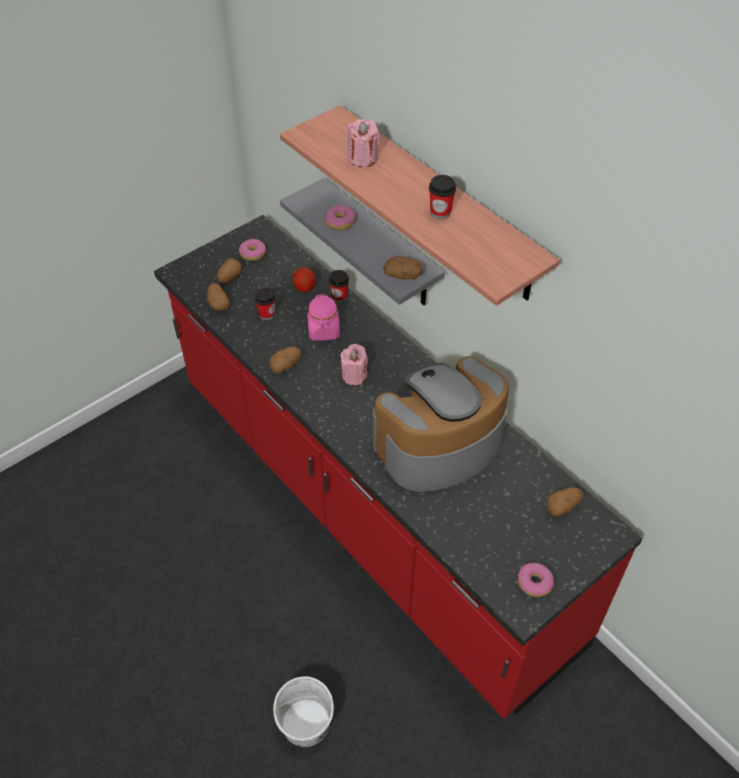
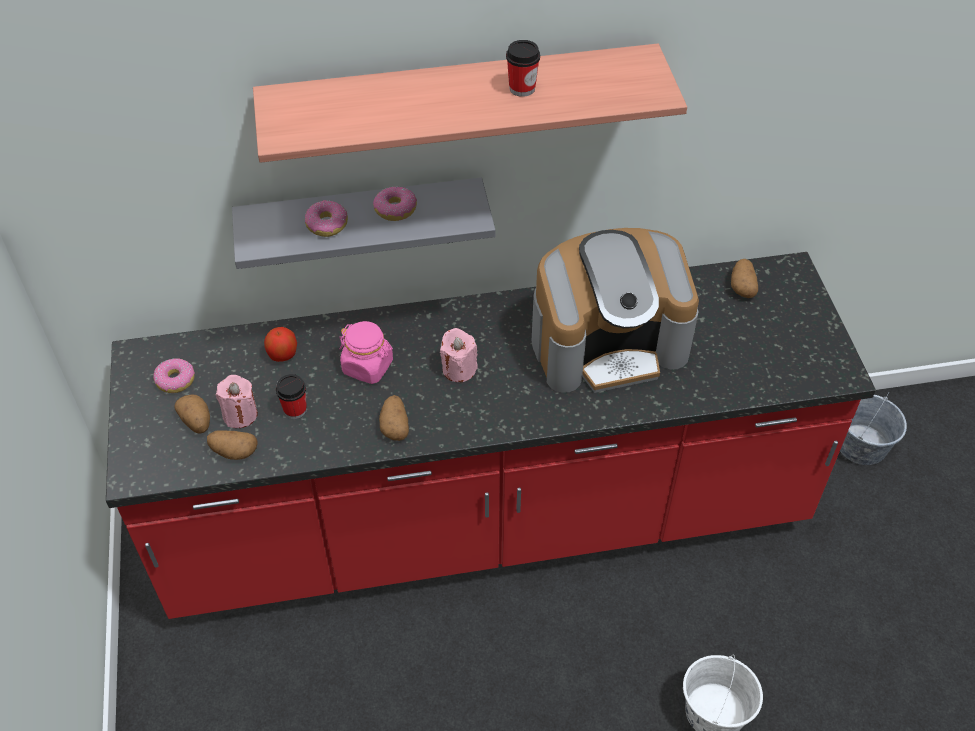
camera: 60 degrees left, 0 degrees up
(339, 296) = (325, 329): cup -> none
(362, 158) = (375, 107): pink candle -> pink candle (240, 414)
(403, 276) = (462, 211): potato -> none
(438, 446) = (608, 343): coffee machine -> coffee machine turned 105 degrees counterclockwise
(534, 583) = (816, 350): donut -> donut (395, 209)
(624, 741) = (861, 445): none -> grey bucket

